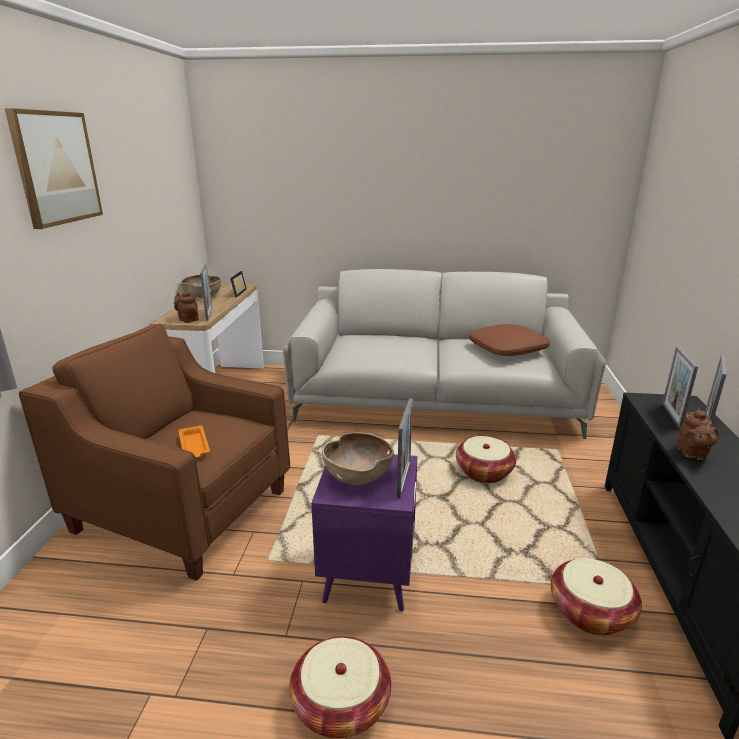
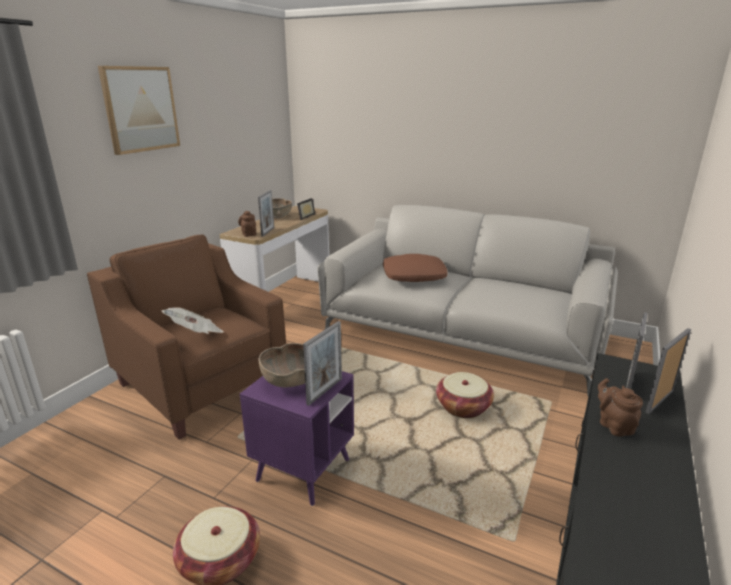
camera: 20 degrees right, 0 degrees up
(194, 446) = (196, 334): orange tray -> newspaper
(507, 349) = (526, 294): brown pillow -> brown pillow (414, 276)
(590, 612) = (479, 556): basket -> none
(692, 454) = (614, 425): brown teapot -> brown teapot turned 135 degrees clockwise

